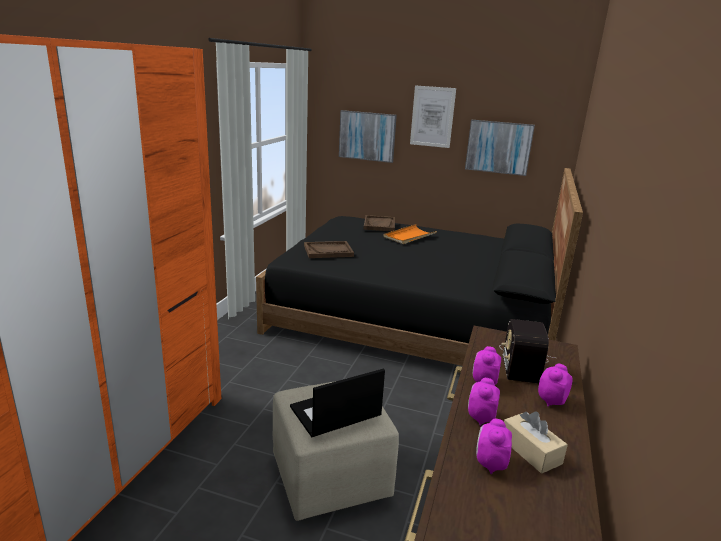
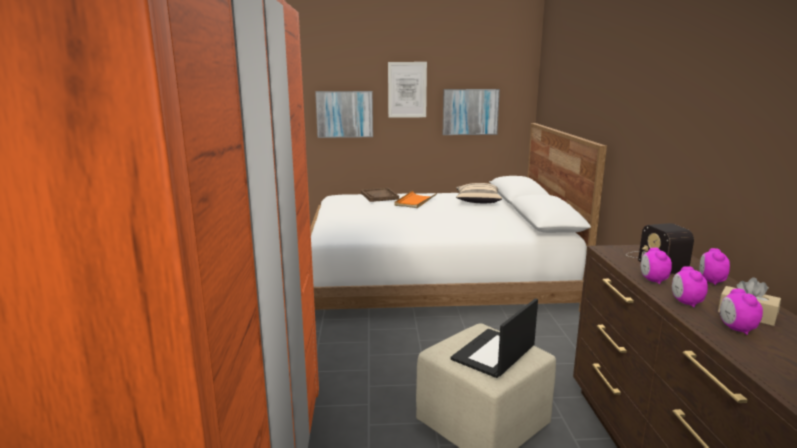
camera: 20 degrees left, 5 degrees down
(328, 251) = (358, 224): brown tray -> none
(413, 317) = (435, 277): black bed -> white bed
(476, 247) = (477, 202): none -> beige pillow

